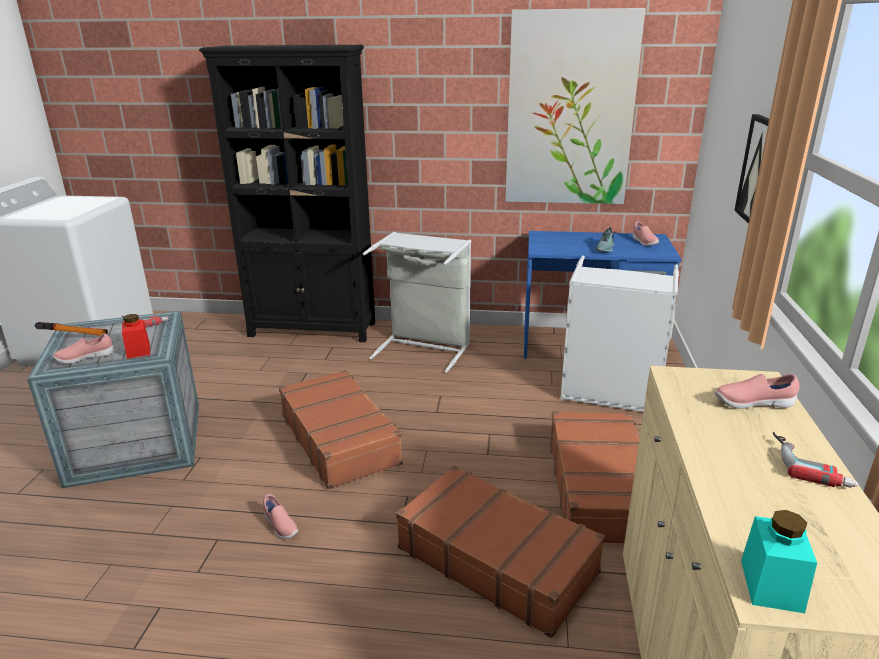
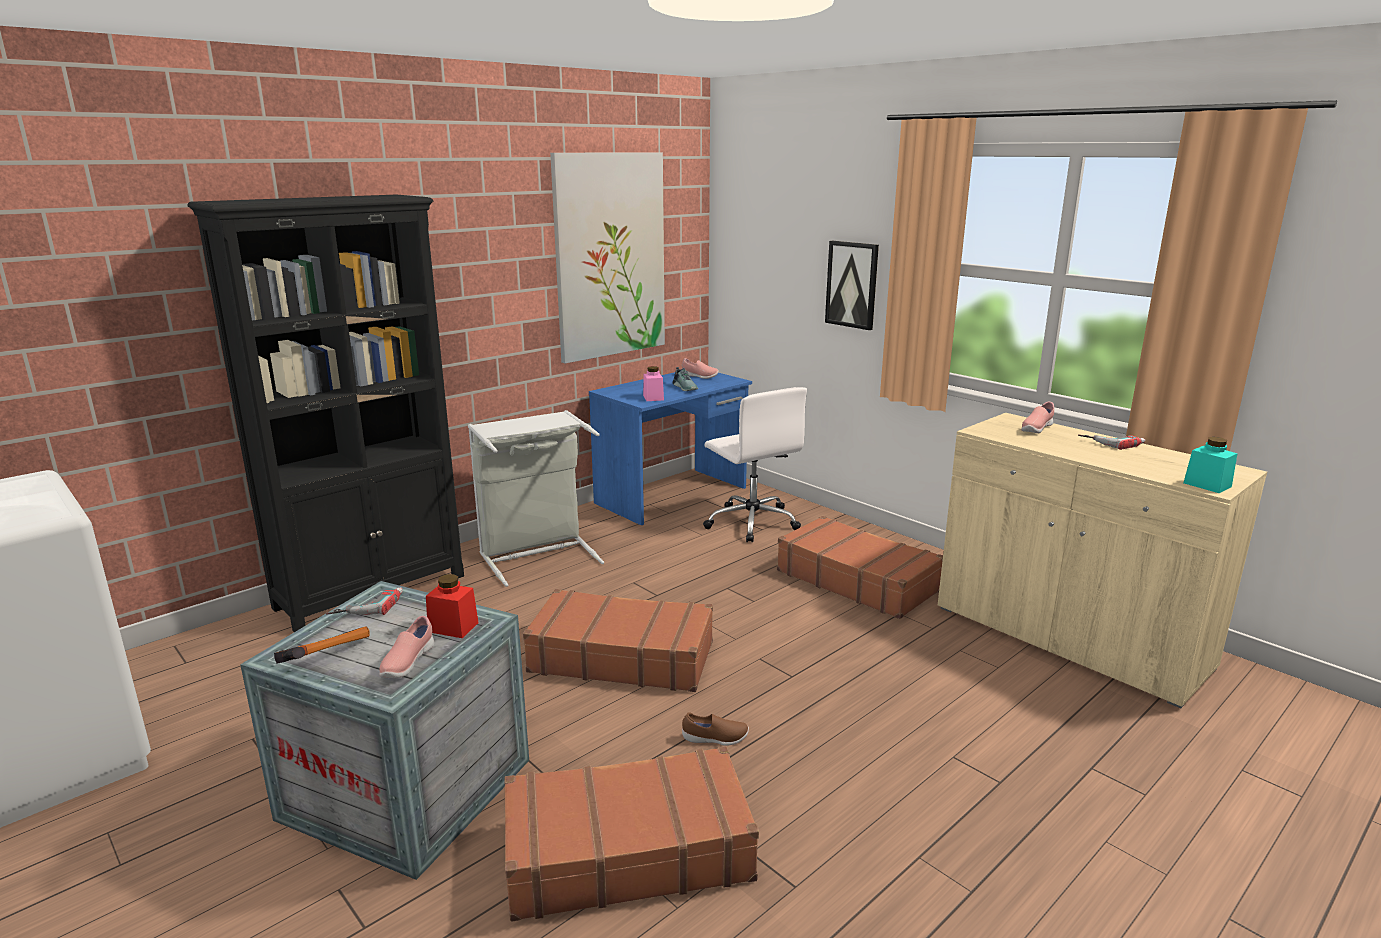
camera: 50 degrees left, 5 degrees down
(280, 526) = (715, 739): pink shoe -> brown shoe
(497, 559) = (885, 654): brown suitcase -> brown suitcase (627, 851)
(558, 249) = (653, 397): none -> pink jar
(610, 394) = (751, 522): grey laundry basket -> white office chair

